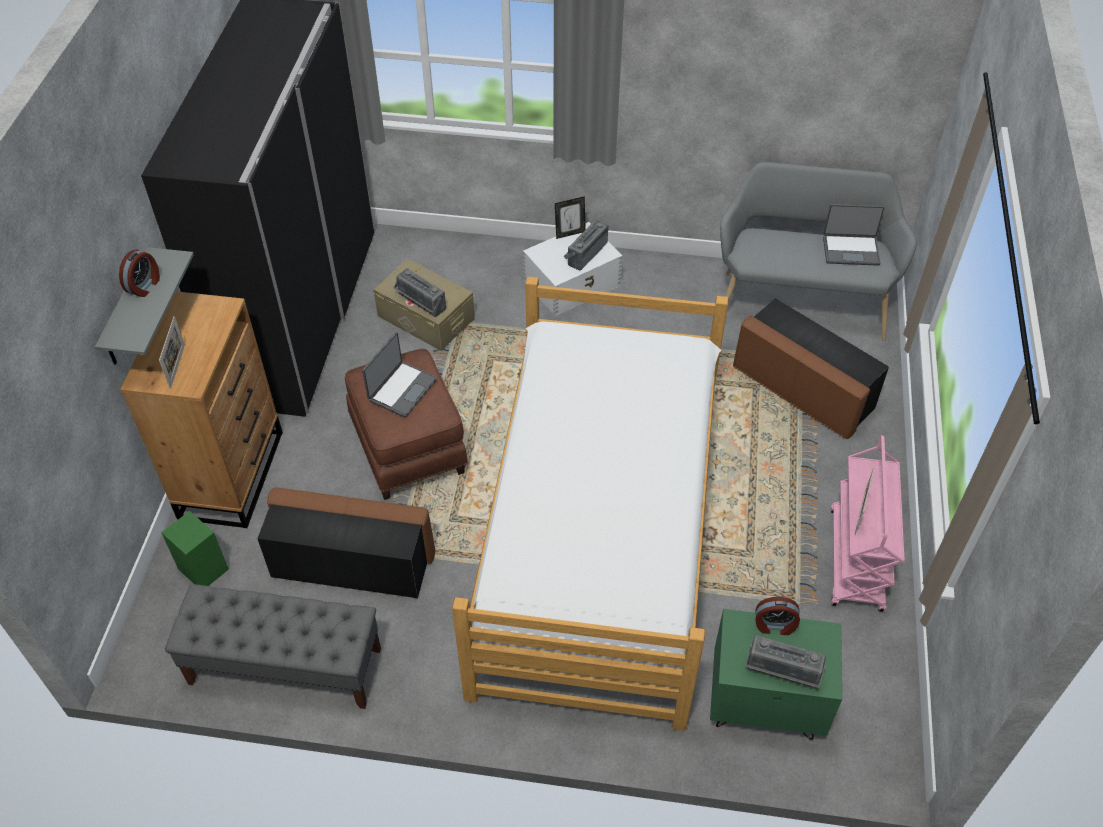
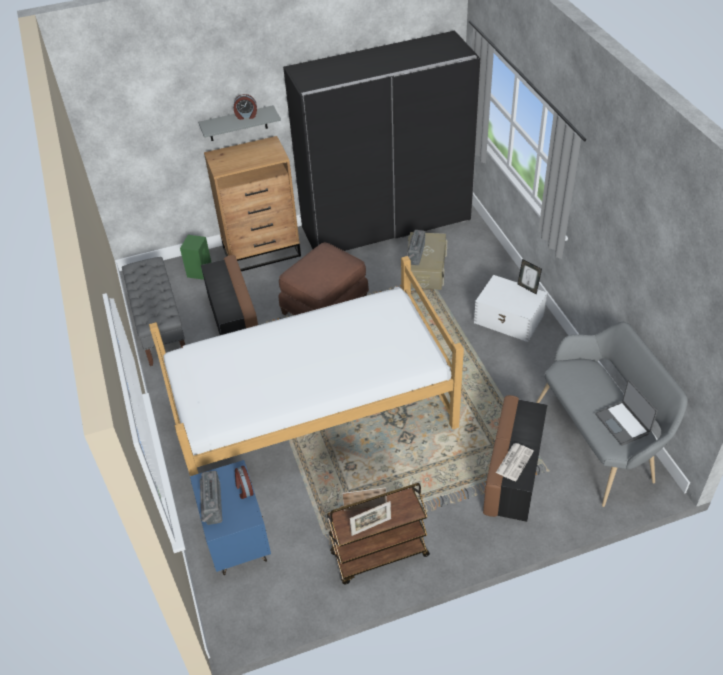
camera: 65 degrees right, 5 degrees down
(177, 366) = (228, 161): picture frame -> picture frame (371, 527)
(401, 389) = (323, 265): laptop -> none
(585, 253) = (516, 302): radio -> none
(764, 705) = (237, 541): green nightstand -> blue nightstand
(843, 360) = (514, 461): none -> newspaper
(856, 560) = (379, 555): pink cart -> brown cart

